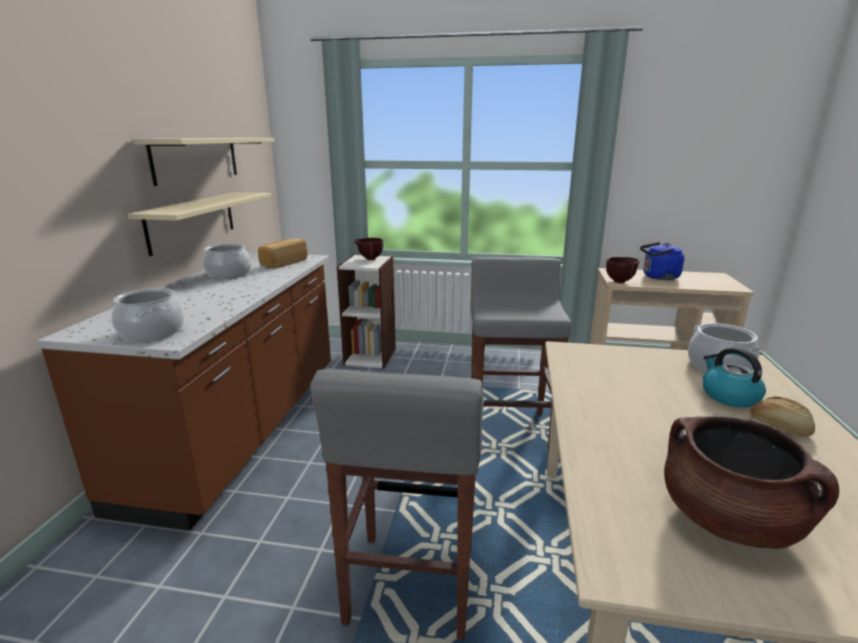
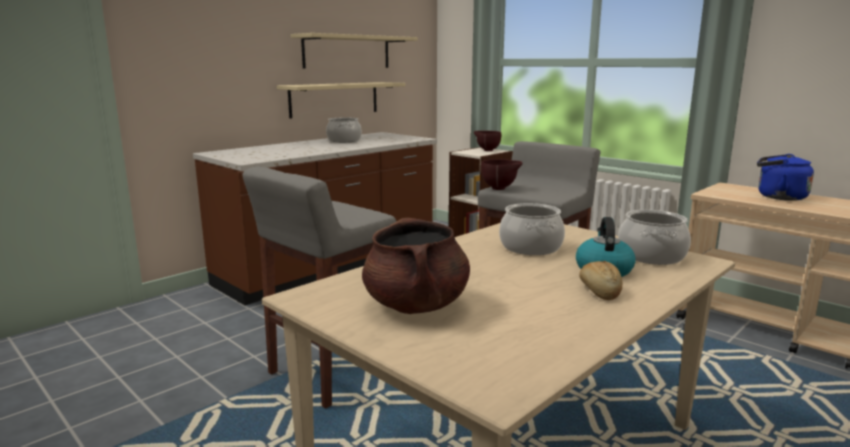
camera: 35 degrees right, 5 degrees down
(153, 332) = (245, 157): cooking pot -> cooking pot (531, 247)
(283, 263) = (392, 139): bread -> none
(620, 281) = (714, 193): brown bowl -> brown bowl (500, 188)

